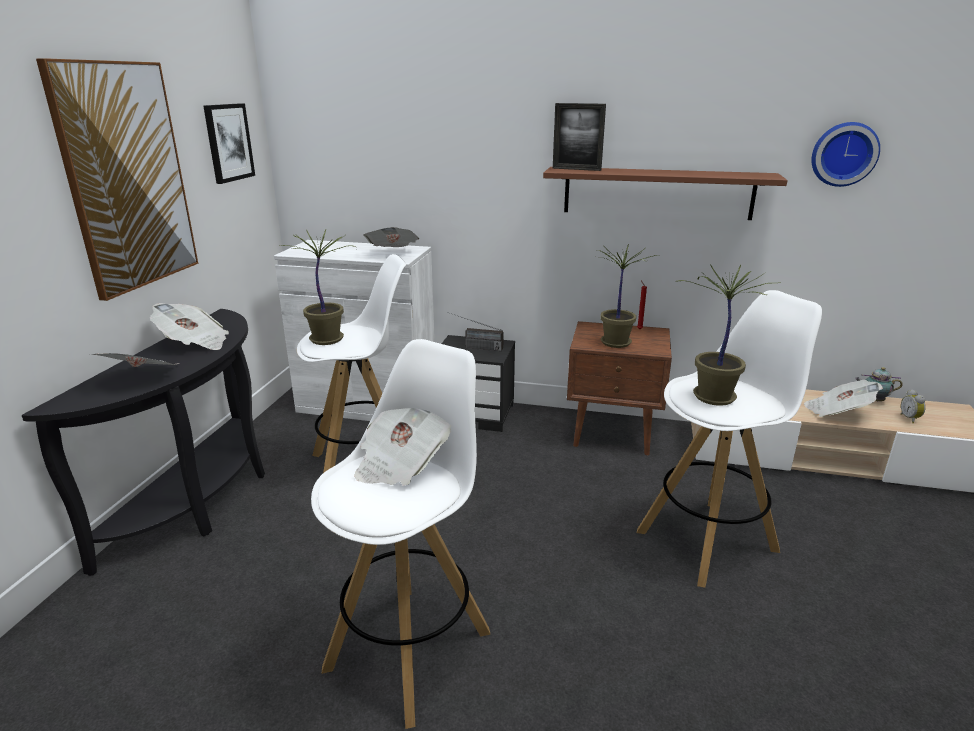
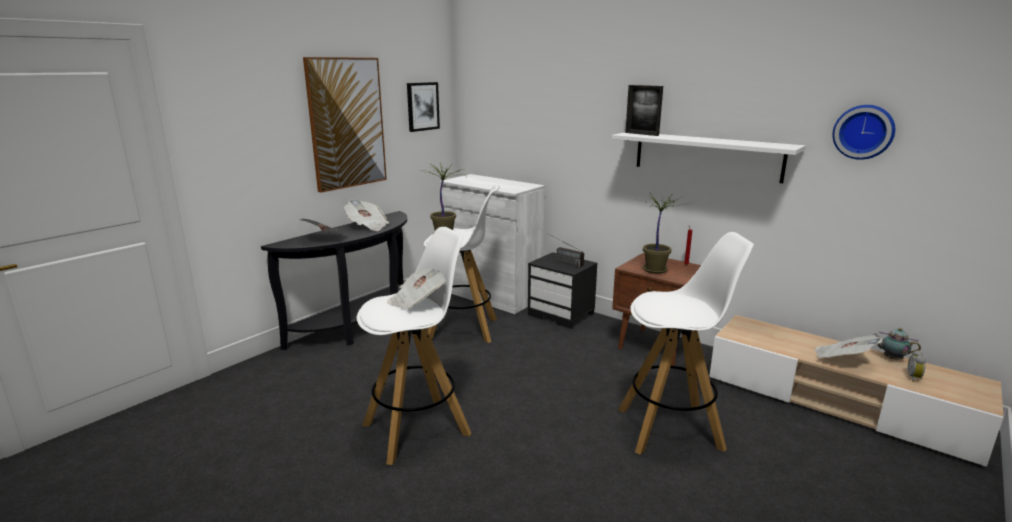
camera: 25 degrees right, 5 degrees down
(393, 253) = (513, 186): newspaper -> none
(657, 193) = (706, 156): brown shelf -> white shelf
(712, 397) = (662, 305): potted plant -> none

